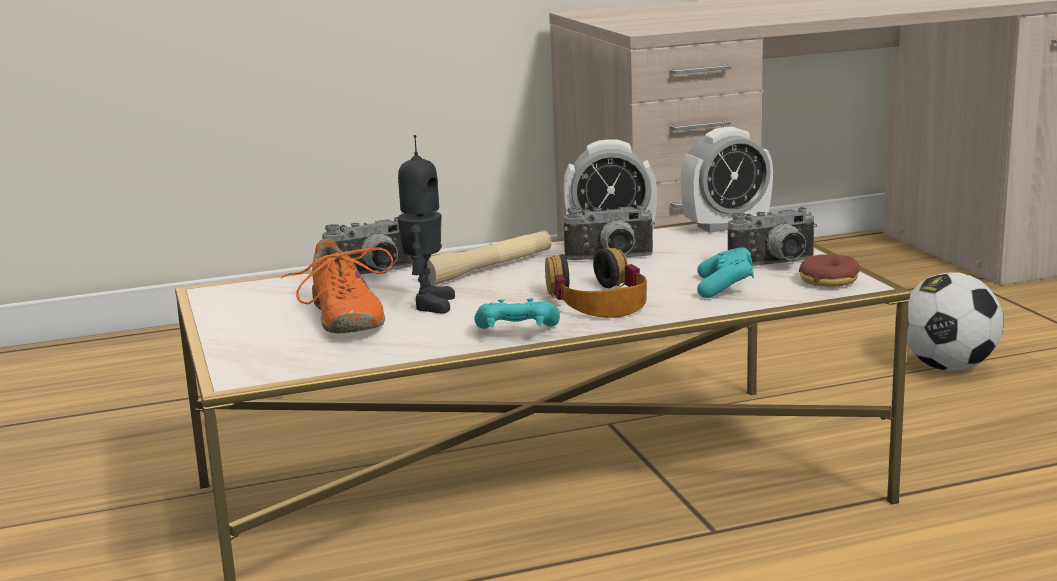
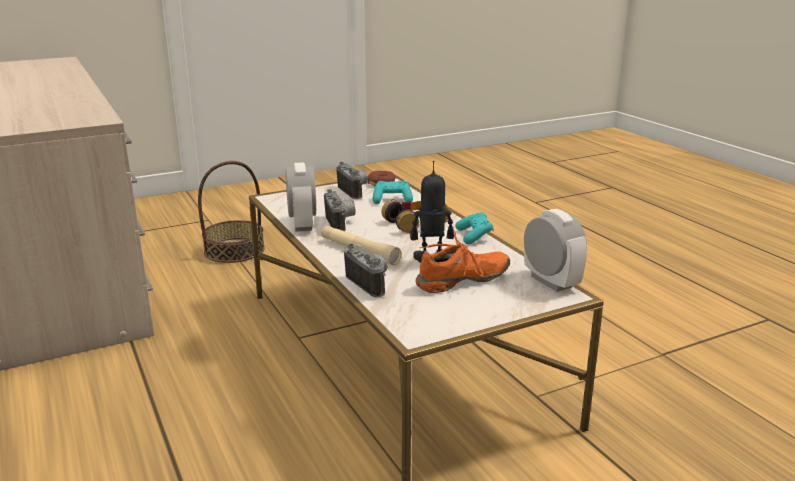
camera: 100 degrees left, 5 degrees up
(726, 226) = (277, 200): alarm clock -> alarm clock (551, 282)
(948, 367) = (234, 250): football -> basket

